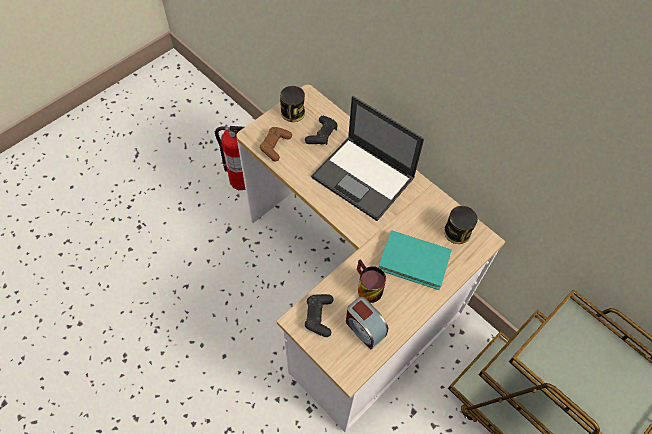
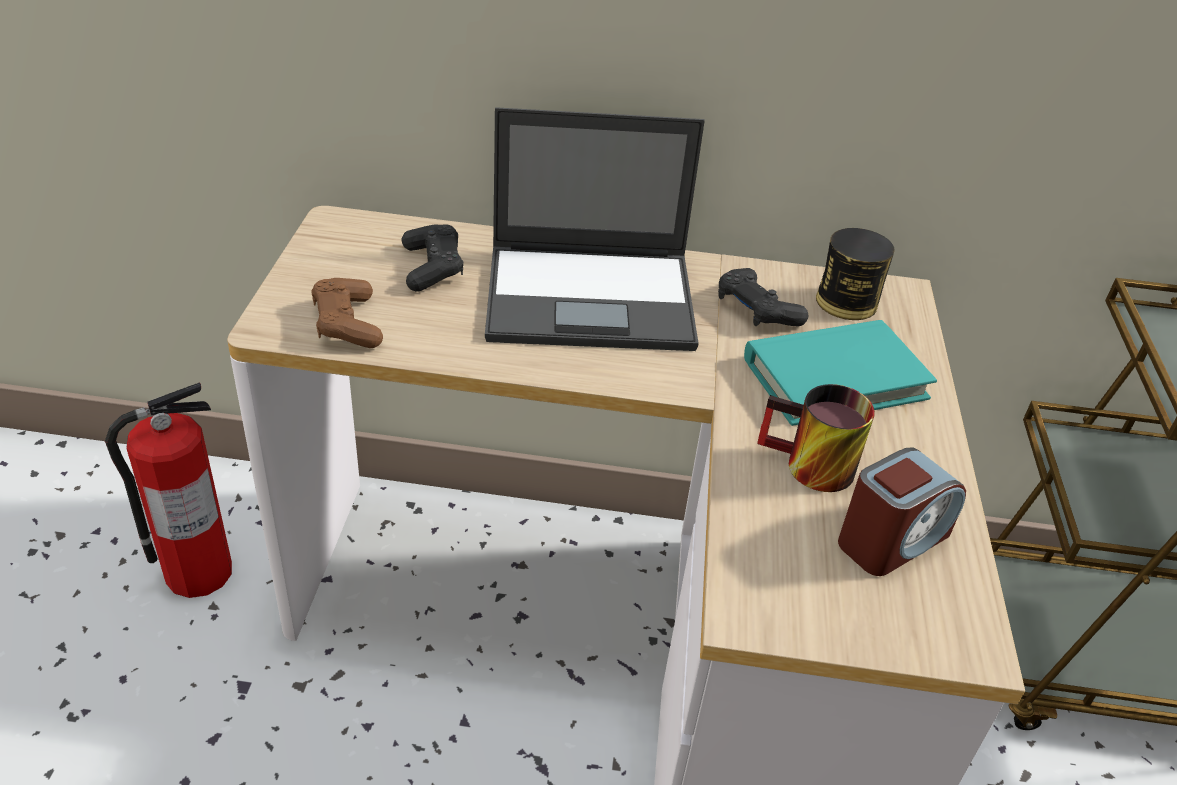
camera: 40 degrees left, 20 degrees down
(293, 112) = (330, 257): can -> none
(319, 316) = (782, 575): black game controller -> black game controller (756, 310)
(364, 328) = (891, 539): alarm clock -> alarm clock turned 45 degrees counterclockwise

